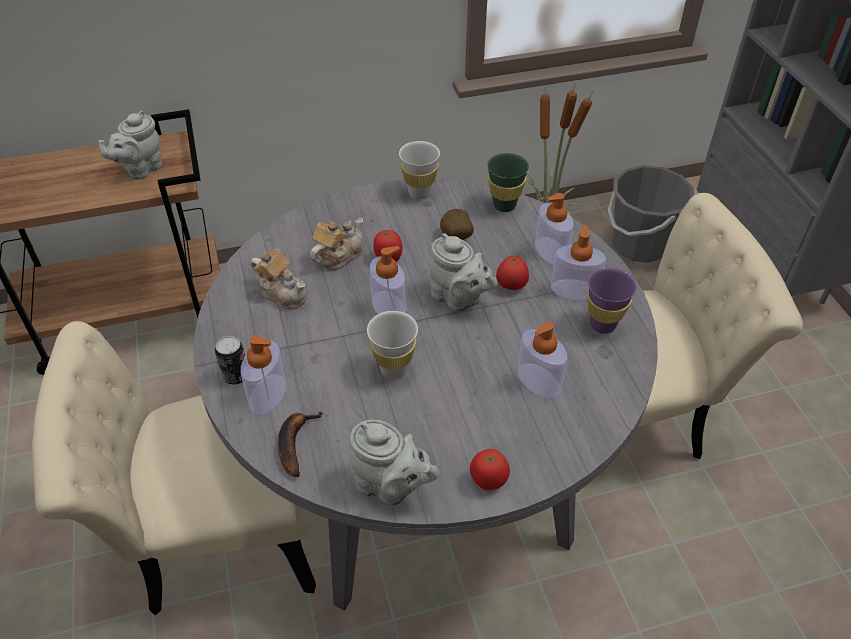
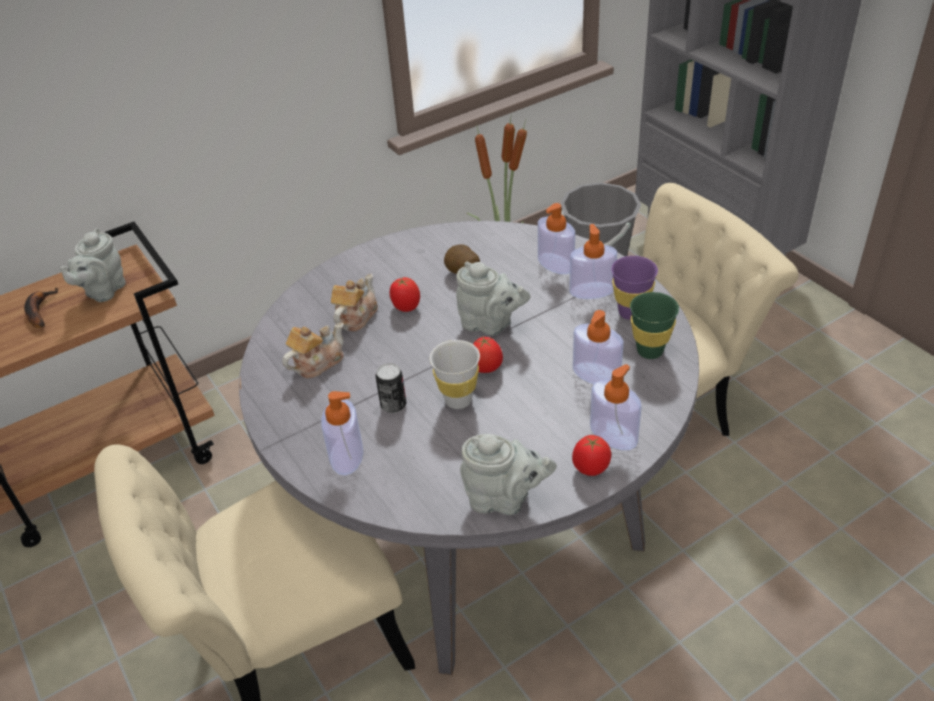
camera: 15 degrees left, 5 degrees down
(236, 376) = (306, 448): can -> can (393, 405)
(283, 293) = (317, 363): teapot -> teapot turned 60 degrees counterclockwise
(294, 442) = (394, 489): banana -> banana (39, 311)
(388, 307) = (427, 348): soap dispenser -> soap dispenser (613, 434)
(419, 193) = (408, 243): white cup -> none
(504, 205) = (494, 235): green cup -> green cup (650, 351)
(511, 286) = (533, 302): tomato -> tomato (486, 369)

